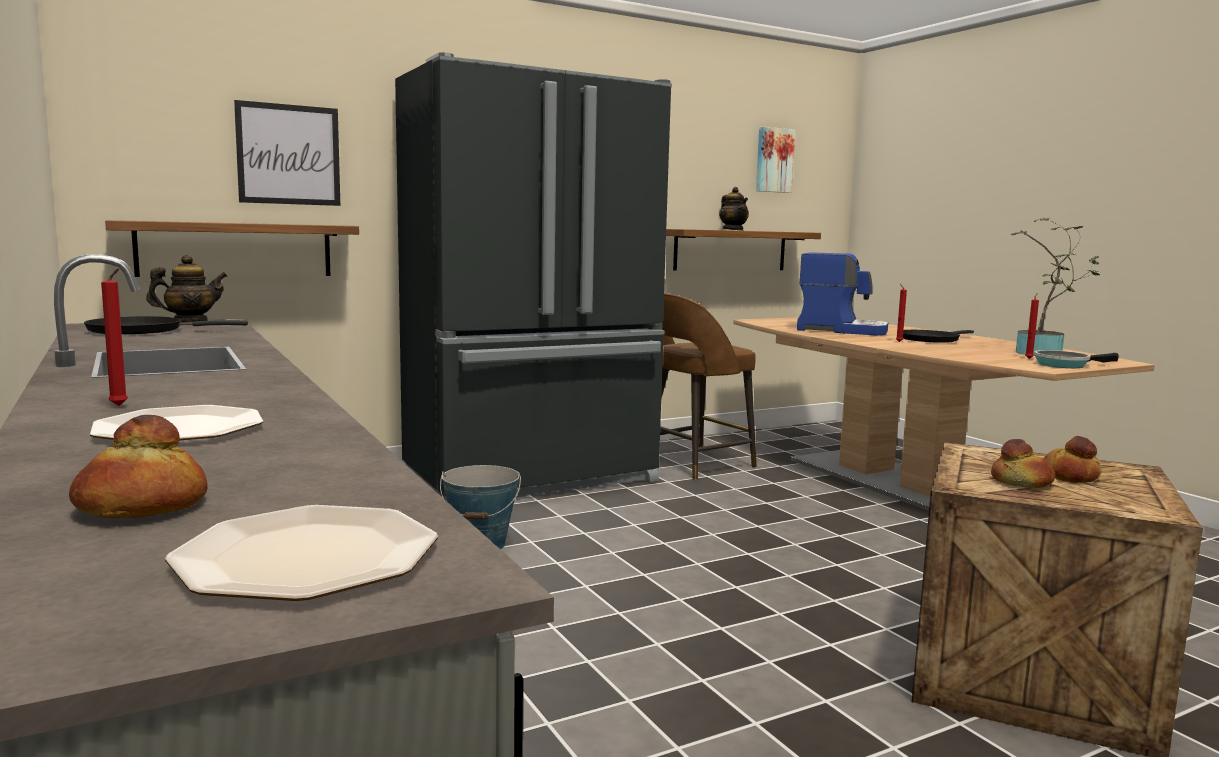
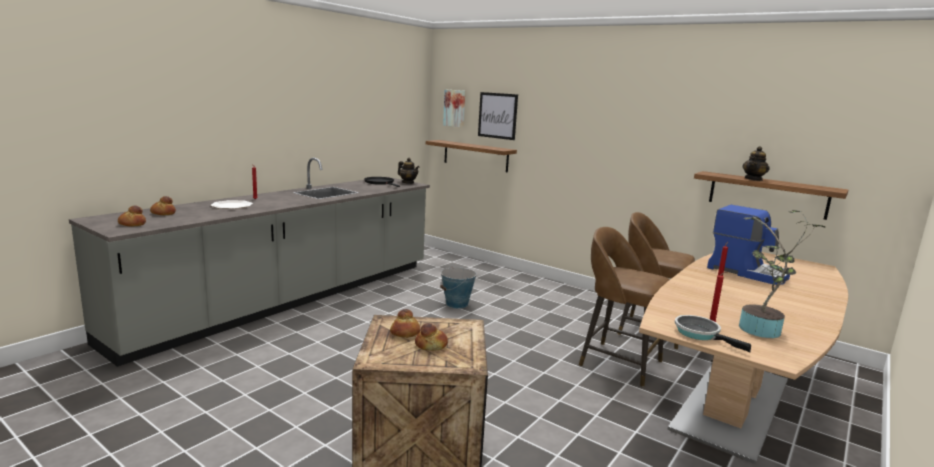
camera: 65 degrees right, 5 degrees up
(305, 556) = (132, 224): plate -> bread
(533, 478) = (556, 297): black fridge -> none
(773, 160) = (827, 125): picture -> picture (455, 108)
(780, 500) = (618, 362): none -> brown stool
(841, 330) = (747, 272): coffee machine -> coffee machine turned 45 degrees counterclockwise
(930, 339) = (760, 297): black frying pan -> none

